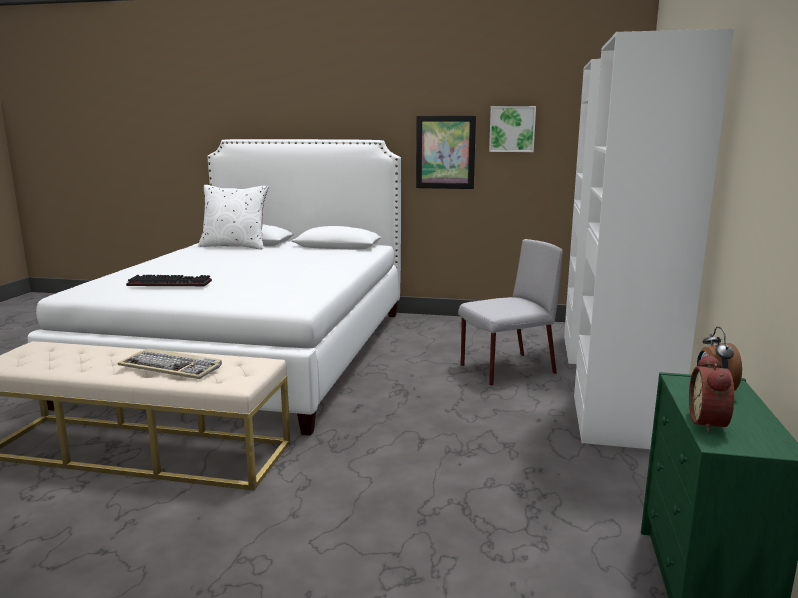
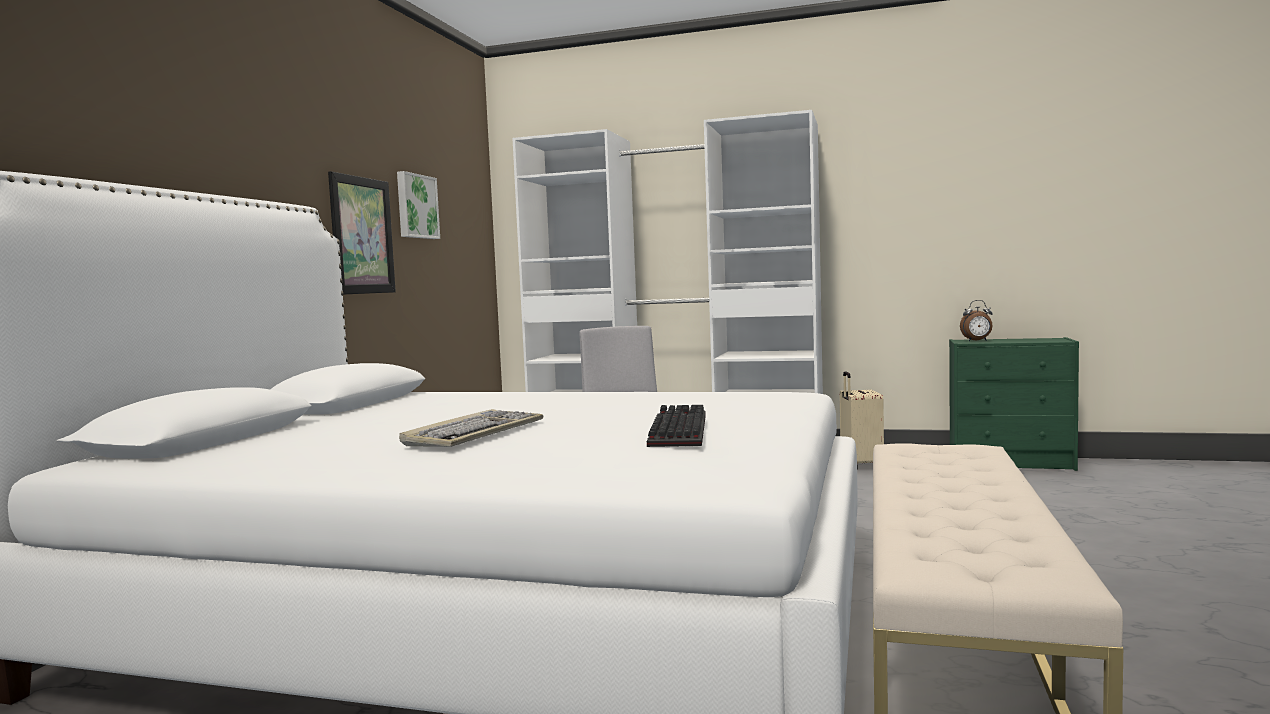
camera: 85 degrees left, 10 degrees down
(172, 367) = (959, 470): keyboard -> keyboard (474, 434)
(235, 246) = (244, 442): white pillow -> none
(619, 467) = (860, 466): none -> beige suitcase
(711, 423) = (1034, 341): alarm clock -> none

